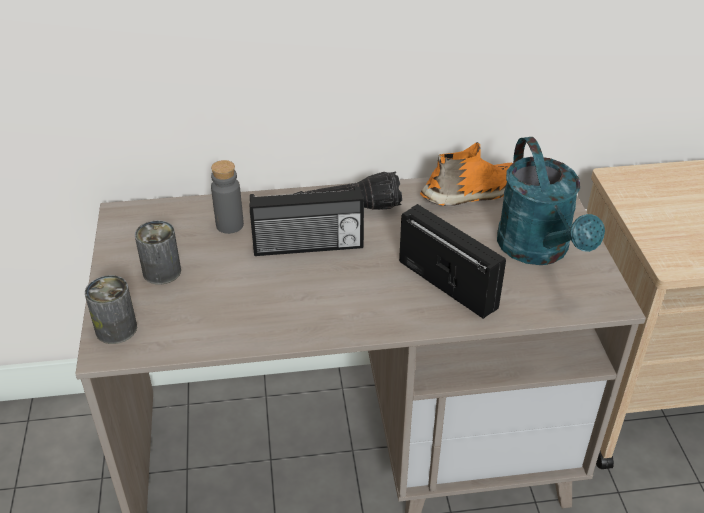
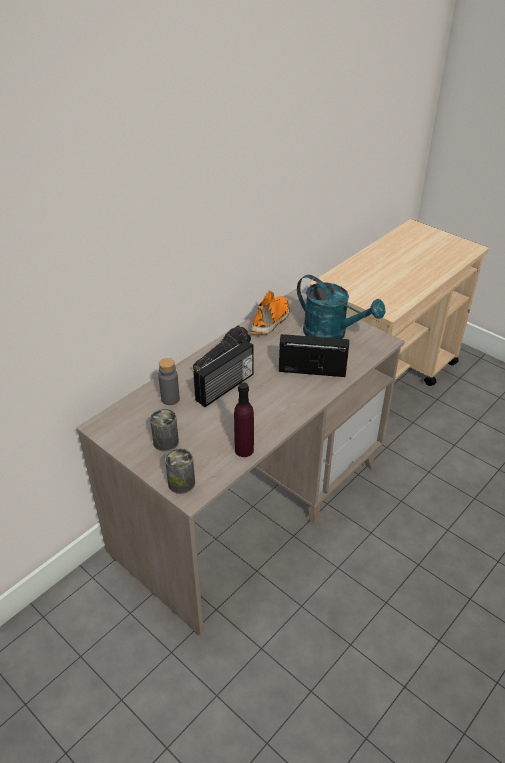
camera: 40 degrees left, 0 degrees up
(232, 334) = (244, 450): none -> purple bottle

